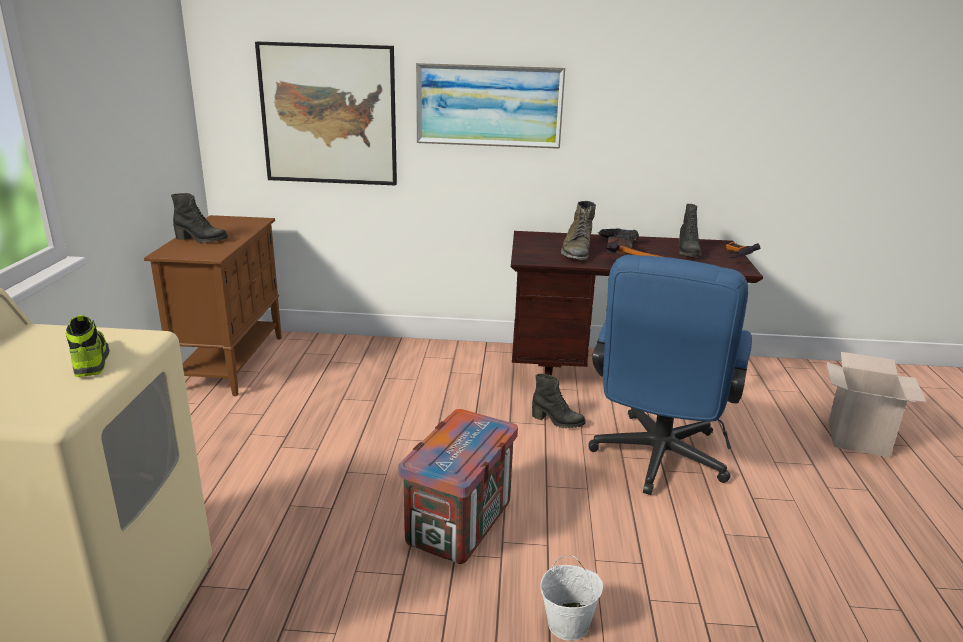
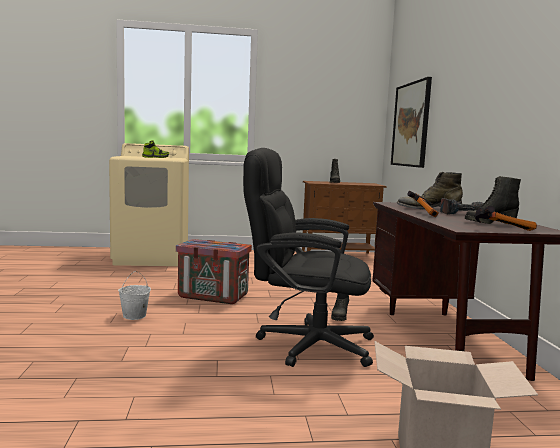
camera: 80 degrees right, 15 degrees down
(489, 105) = (458, 107): picture -> none
(656, 462) = (304, 344): blue office chair -> black office chair

